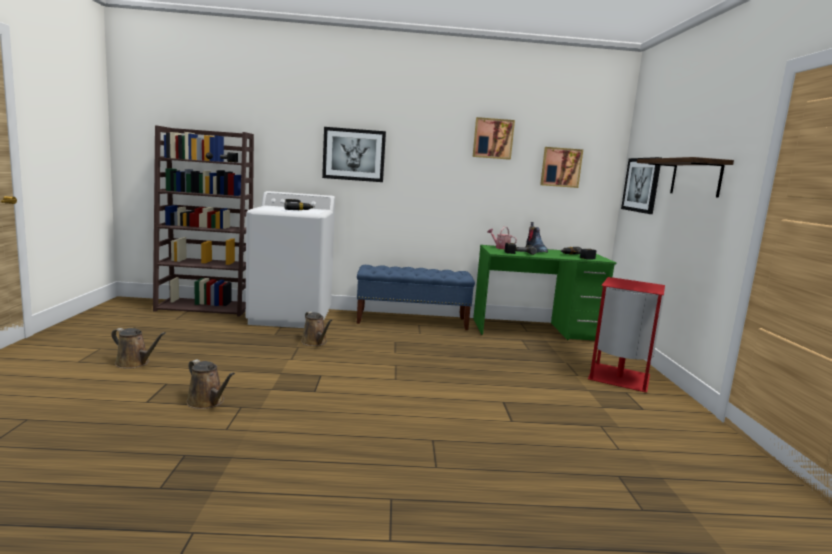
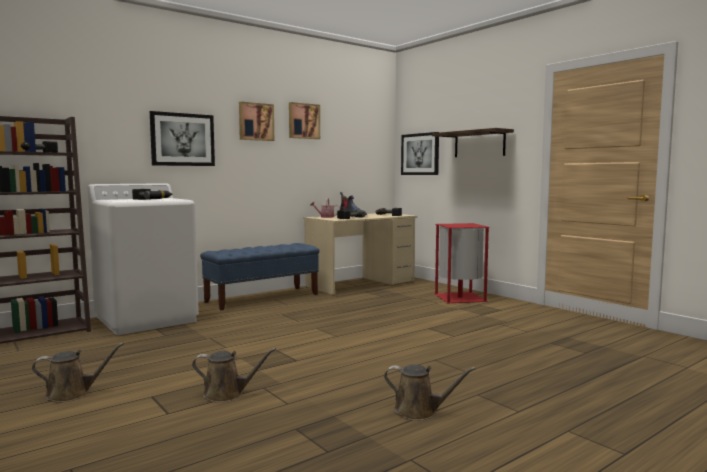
camera: 35 degrees left, 5 degrees down
(315, 342) = (218, 331): brown watering can -> brown watering can (419, 412)
(535, 330) = (361, 284): green desk -> beige desk
(560, 167) = (354, 144): picture -> picture (255, 122)

